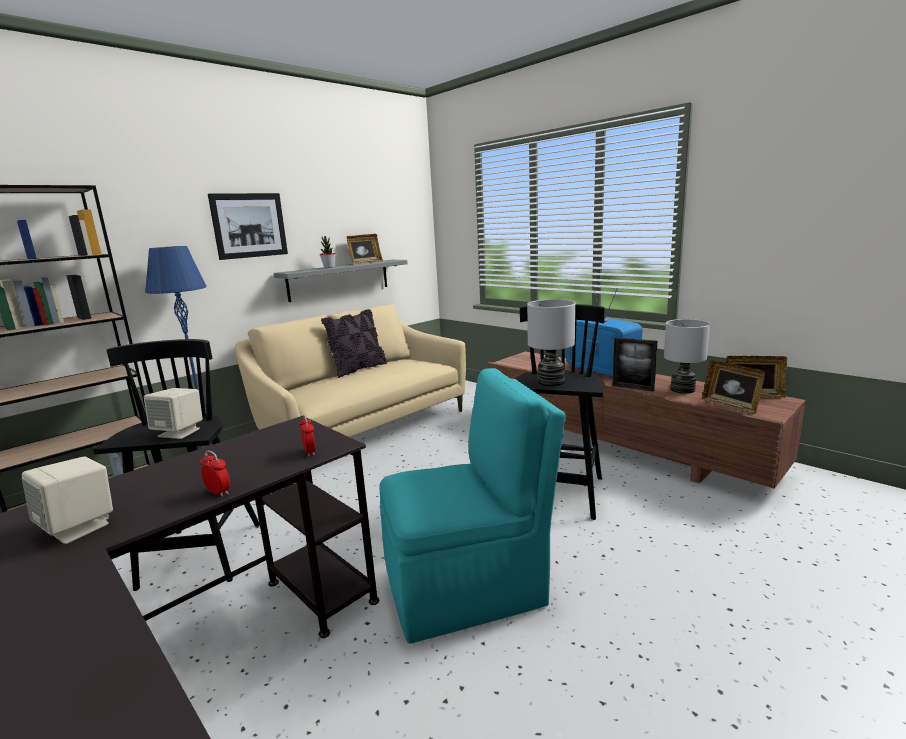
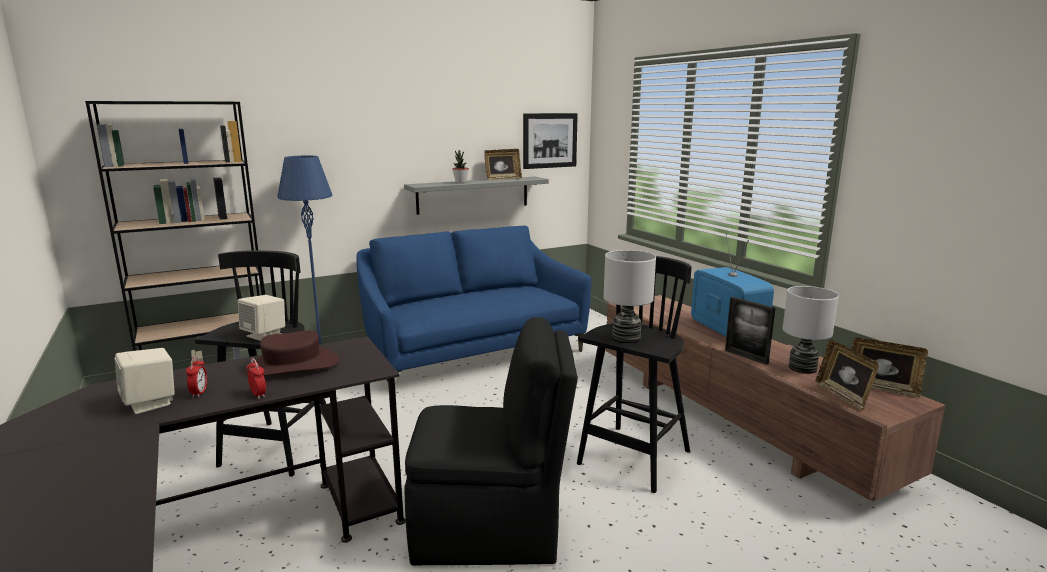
camera: 15 degrees right, 0 degrees up
(239, 456) = (293, 366): none -> brown hat
(249, 225) = (384, 136): picture -> picture (550, 140)
(310, 452) = (349, 372): alarm clock -> alarm clock (199, 393)
(358, 369) = (474, 291): black pillow -> none
(360, 426) = (470, 351): beige sofa -> blue sofa
(468, 587) = (490, 529): turquoise chair -> black chair

